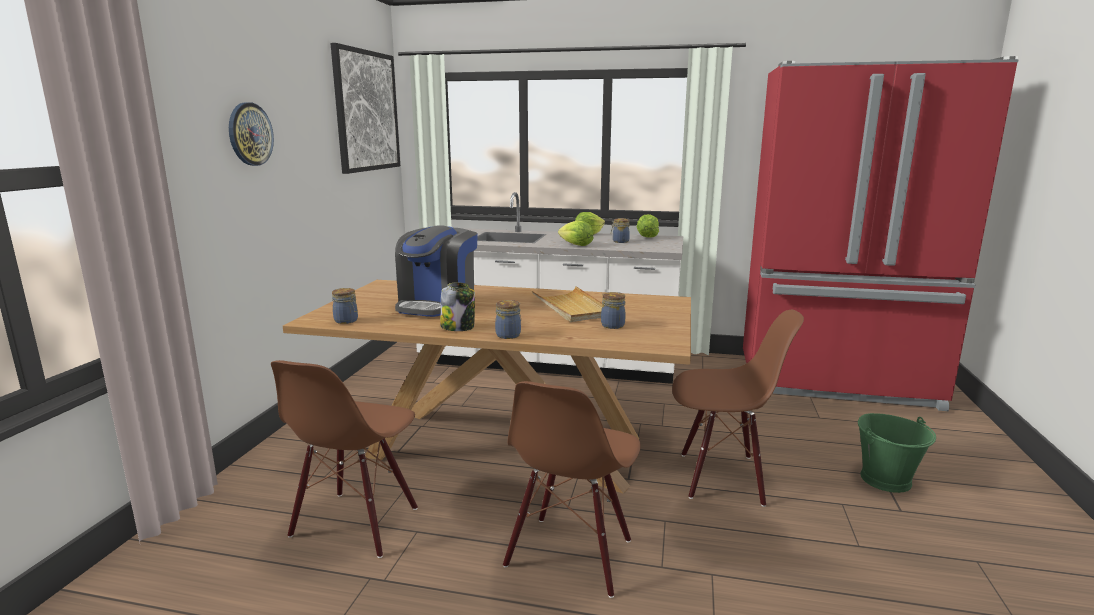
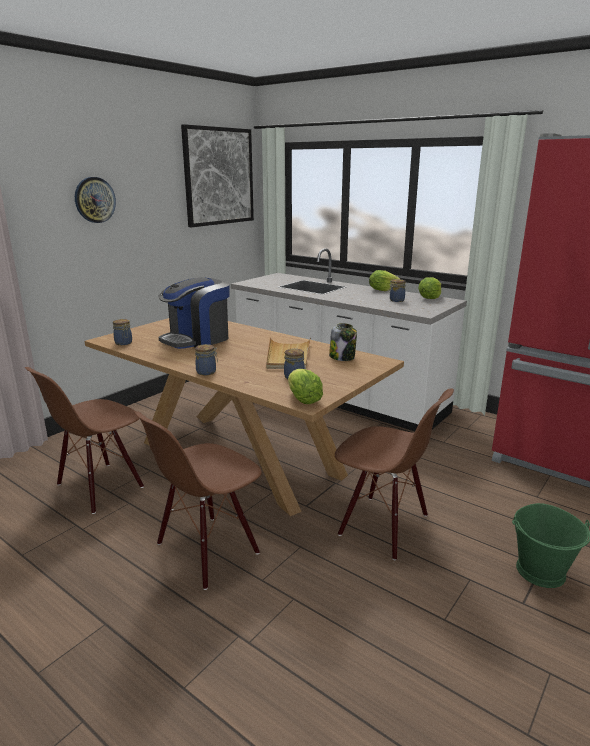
camera: 25 degrees right, 5 degrees up
(458, 327) = (184, 359): jar -> jar (342, 357)
(576, 245) = (352, 300): lettuce -> lettuce (303, 399)

